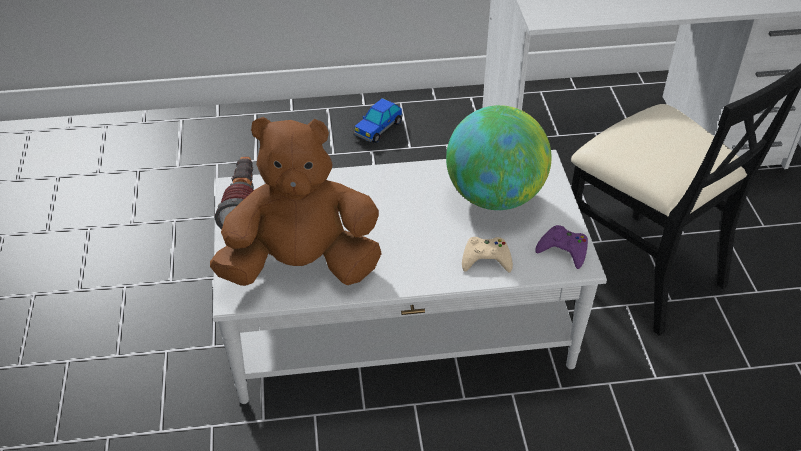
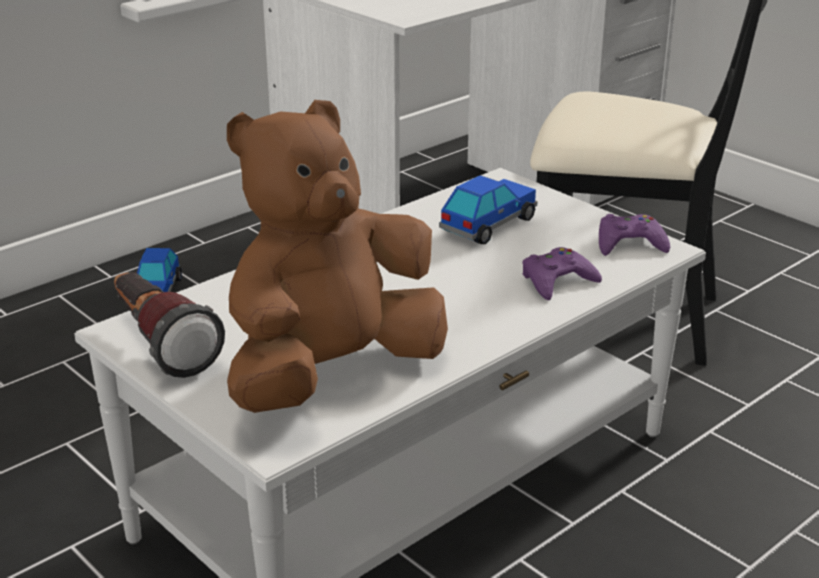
camera: 35 degrees left, 15 degrees down
(486, 259) = (557, 281): beige game controller -> purple game controller
(494, 196) = (488, 225): globe -> toy car

